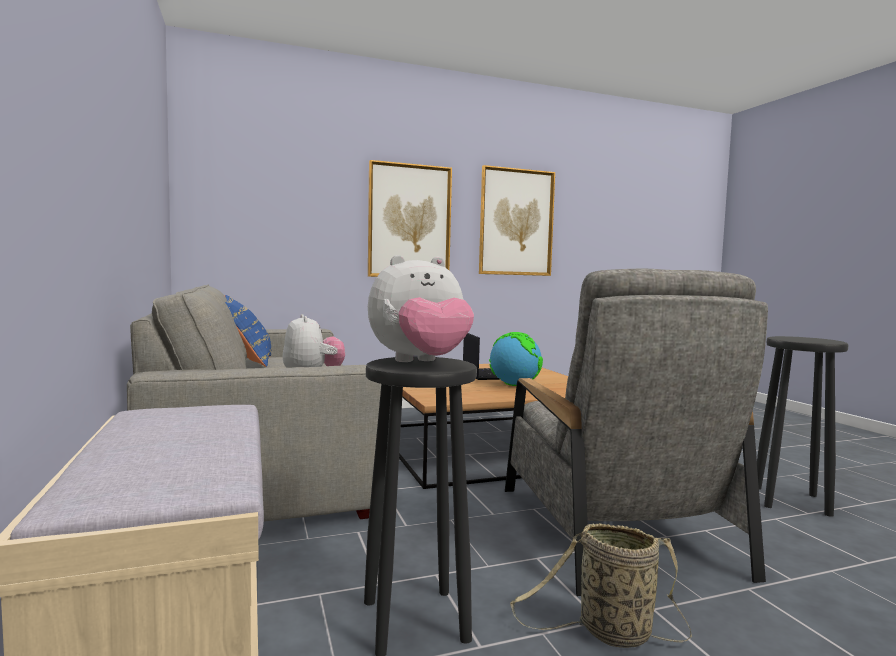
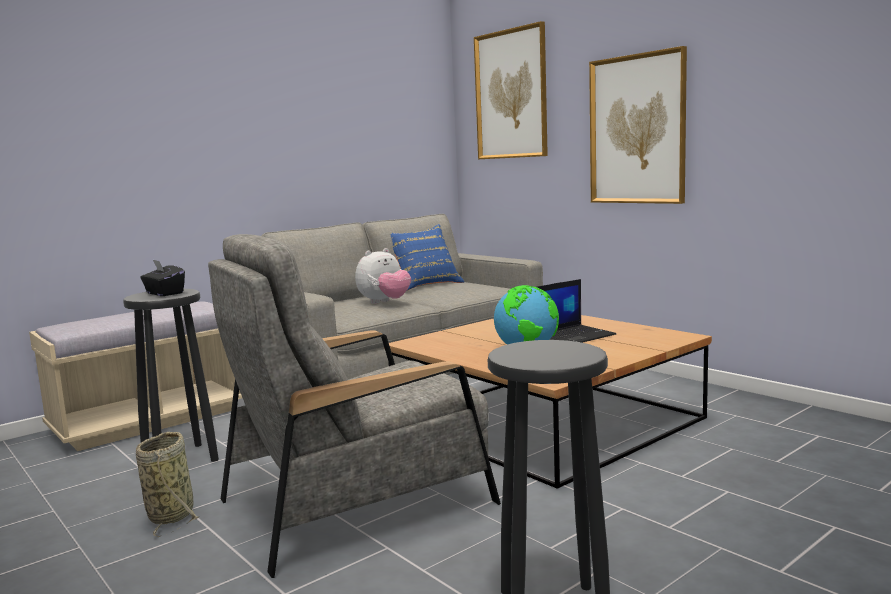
camera: 70 degrees right, 5 degrees up
(421, 362) = (164, 293): plush toy -> black tissue box
(516, 222) = (791, 109): picture -> picture (511, 94)

